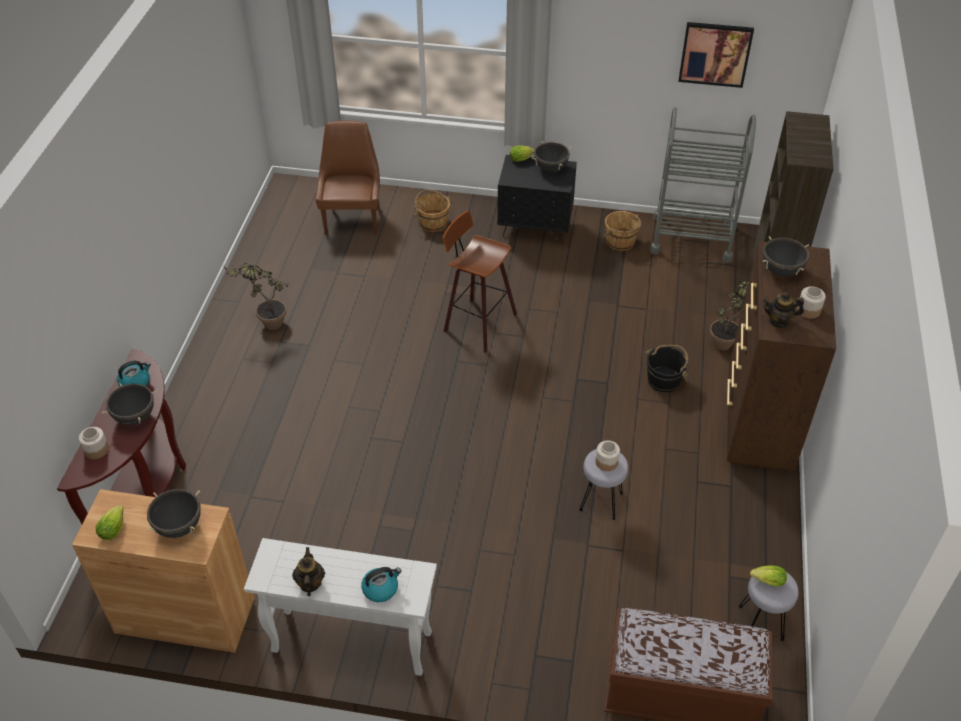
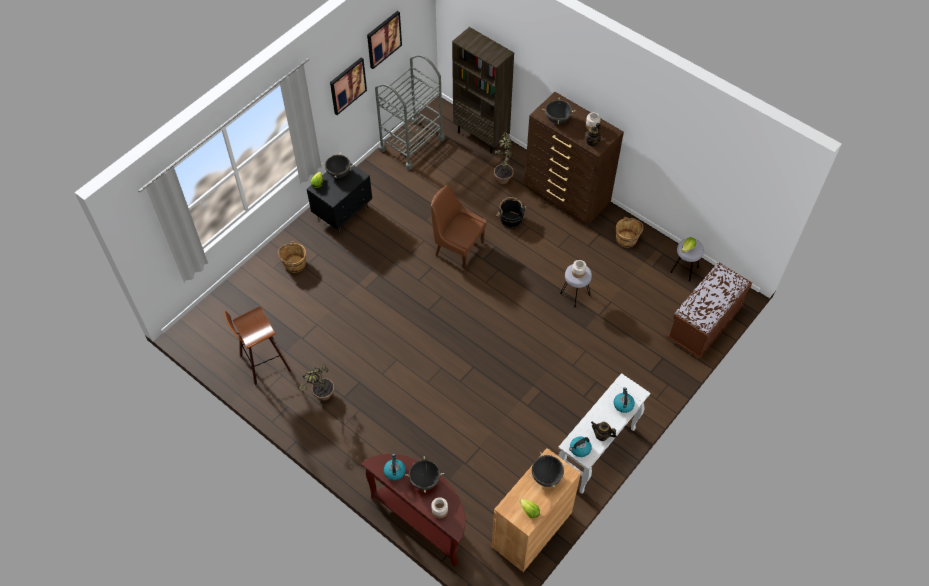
camera: 60 degrees left, 10 degrees up
(271, 565) = (579, 449): none -> kettle
(353, 219) = (254, 306): brown chair -> brown chair (457, 248)
(477, 323) = (404, 285): stool -> stool (263, 362)
(620, 242) = (388, 178): brown bucket -> brown bucket (627, 239)
(631, 73) = (347, 85): none -> picture

